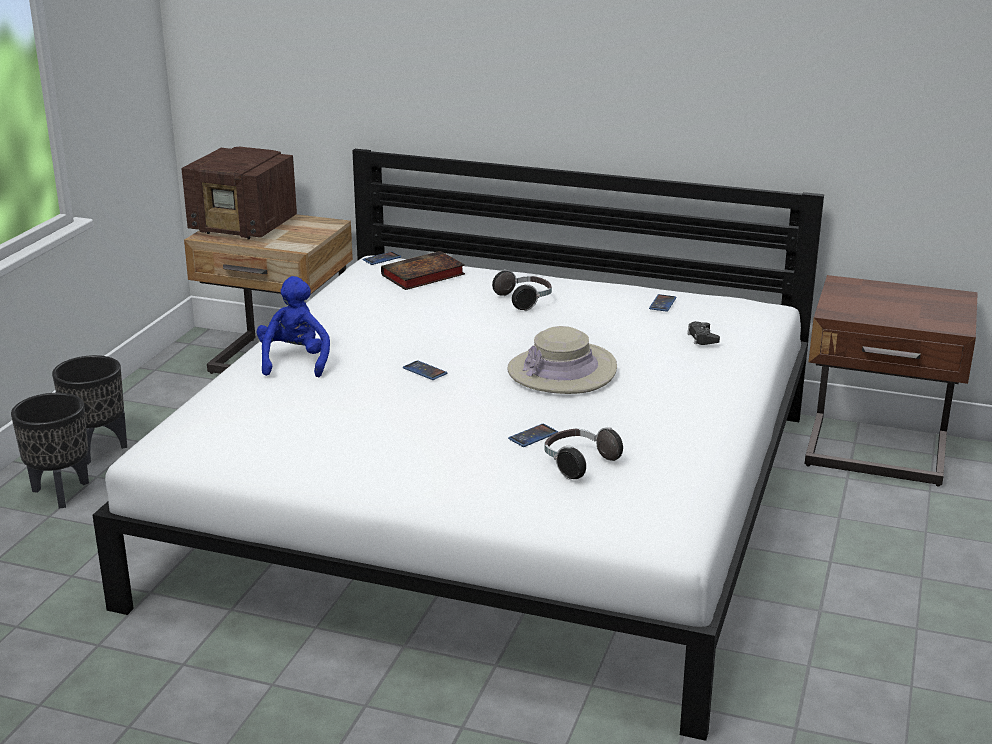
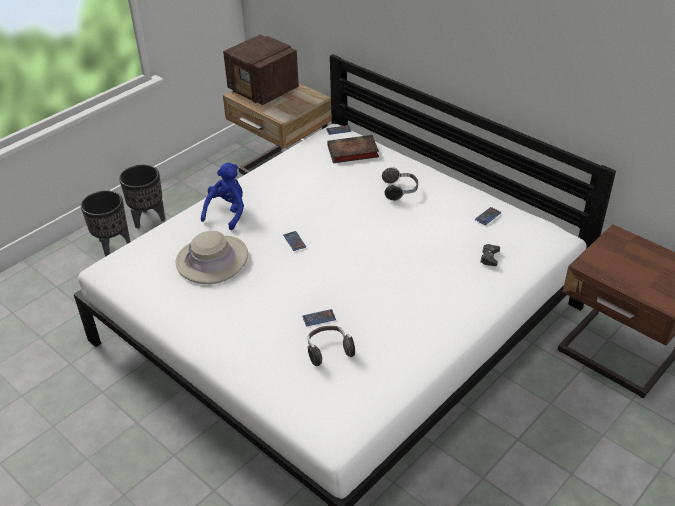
camera: 25 degrees right, 15 degrees up
(562, 371) = (376, 264): beige hat -> beige hat (212, 260)

